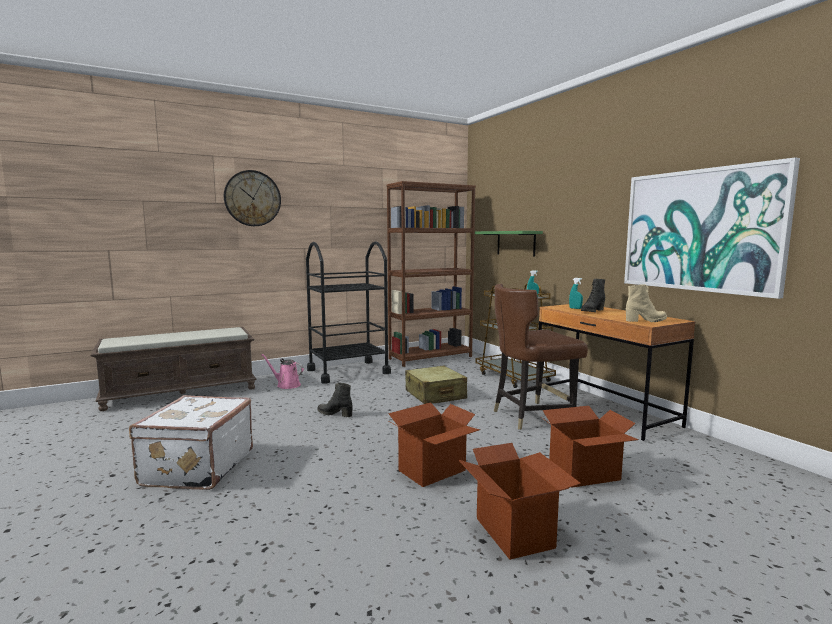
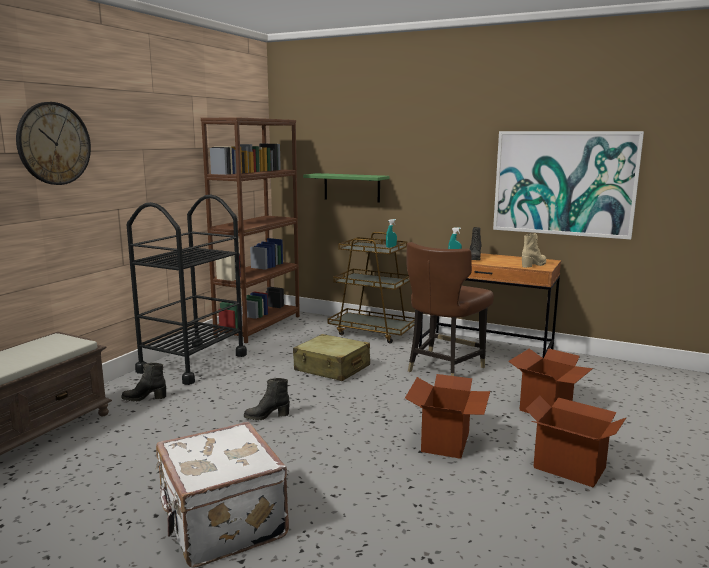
camera: 35 degrees left, 5 degrees up
(286, 385) = (144, 398): pink watering can -> black boot

